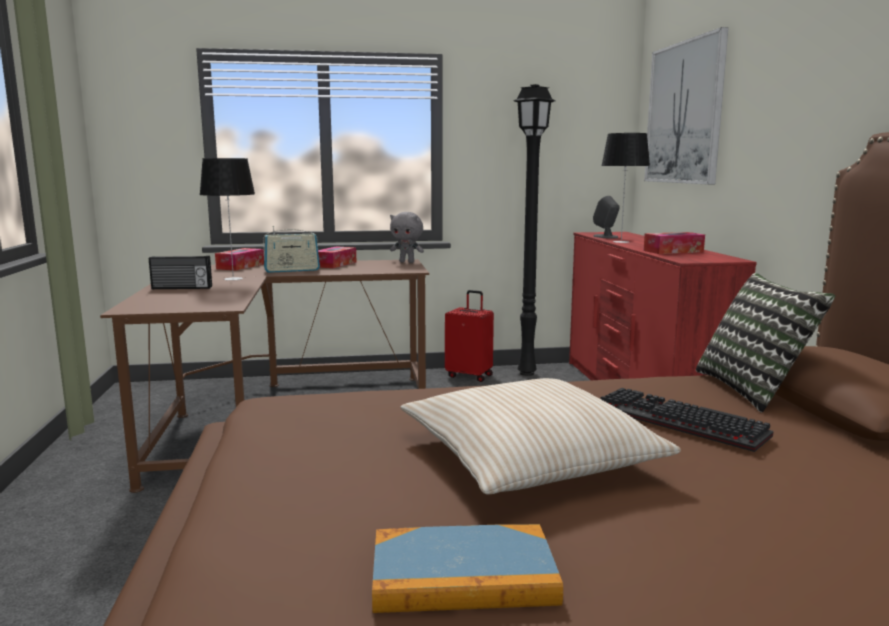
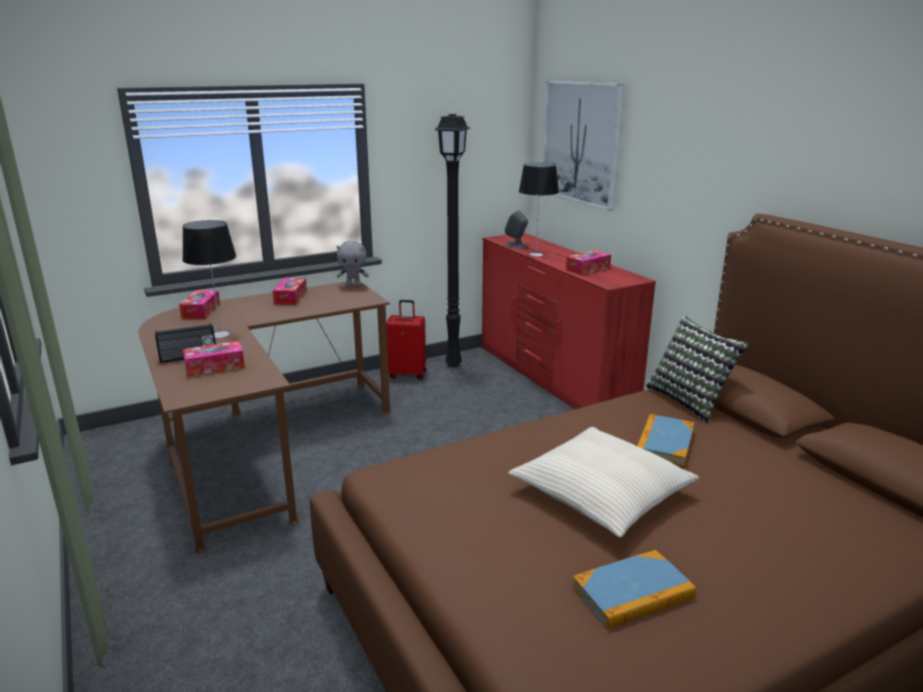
camera: 20 degrees left, 10 degrees up
(194, 295) = (215, 366): none -> tissue box
(292, 270) = (261, 313): radio -> none
(675, 422) = (664, 443): keyboard -> book

